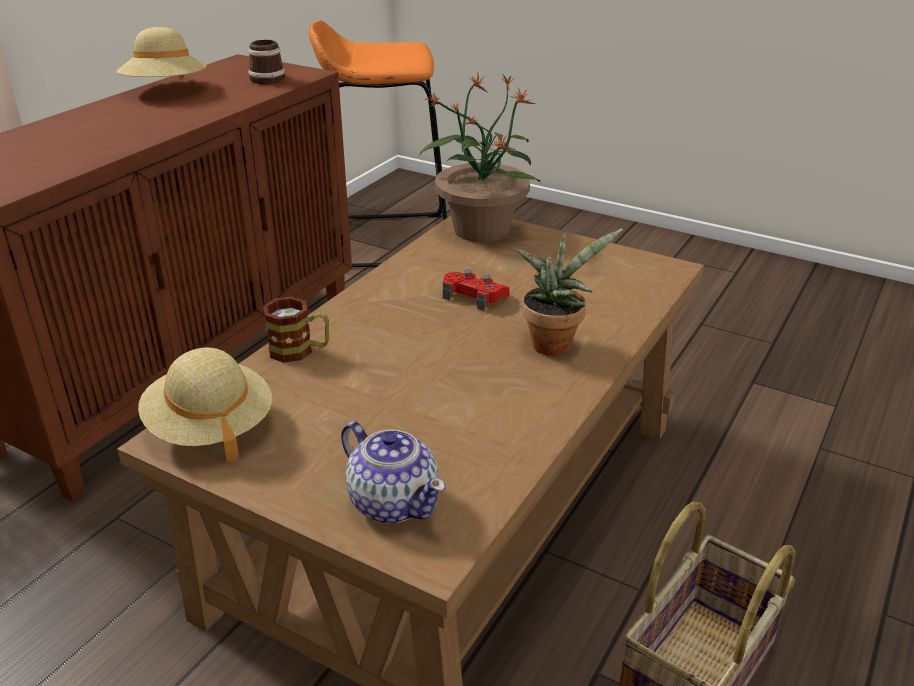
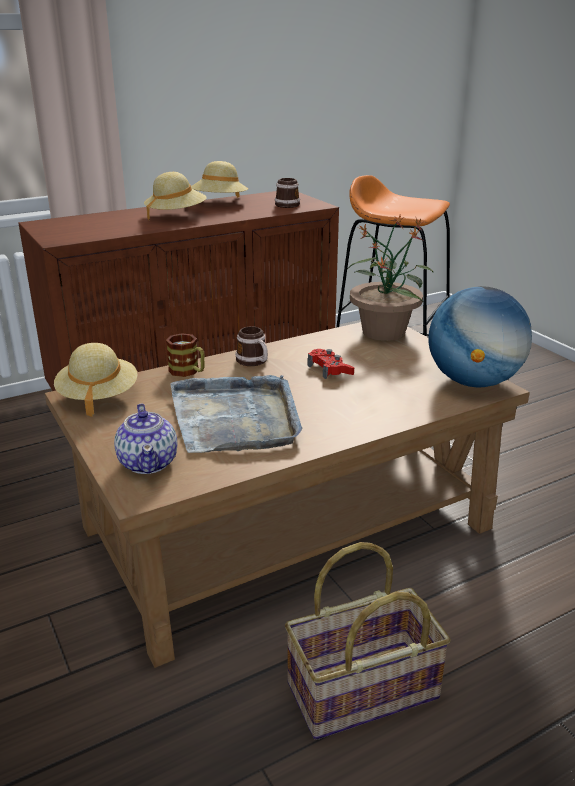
camera: 30 degrees right, 5 degrees down
(128, 121) = (176, 215): none -> beige hat
(371, 311) = (254, 362): none -> mug
(434, 398) = (236, 418): none -> grey tray
(554, 342) = (351, 409): potted plant -> none
(641, 268) = (473, 382): none -> globe

